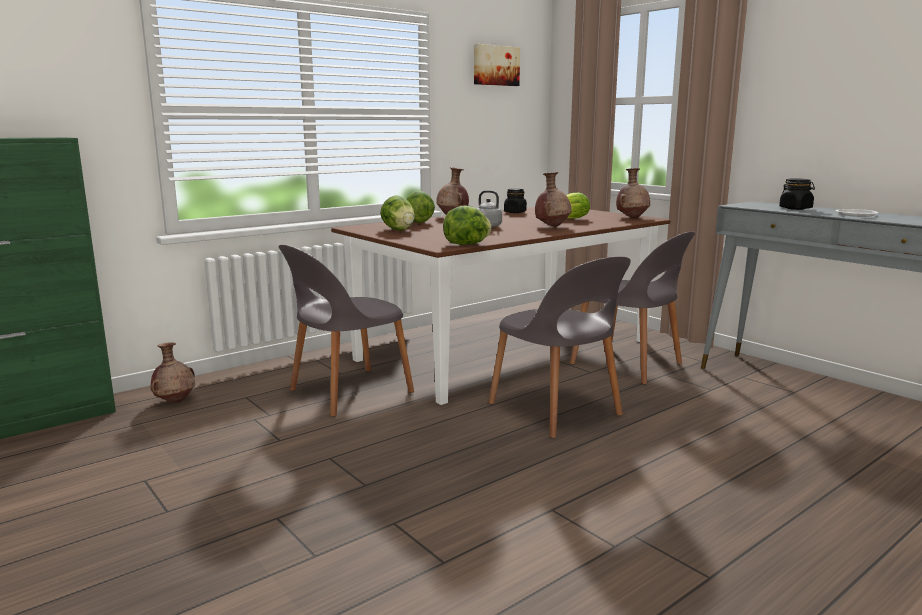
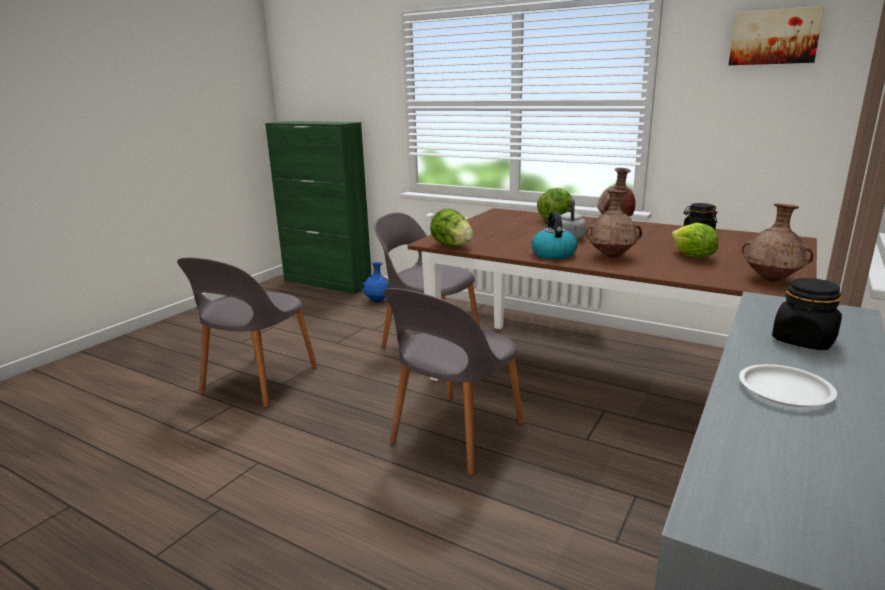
camera: 70 degrees right, 5 degrees up
(175, 401) = (378, 301): brown vase -> blue vase
(399, 230) = (502, 222): lettuce -> none
(530, 232) = (553, 254): none -> kettle
(628, 365) = (641, 462): grey chair -> grey chair (258, 381)

